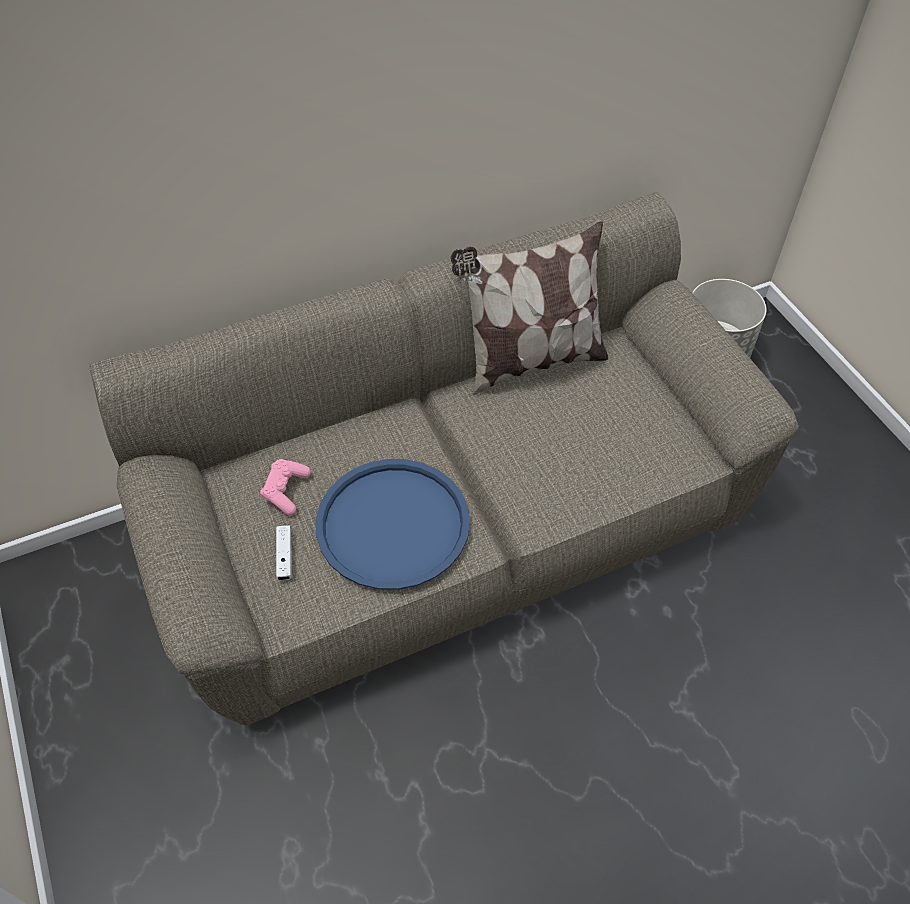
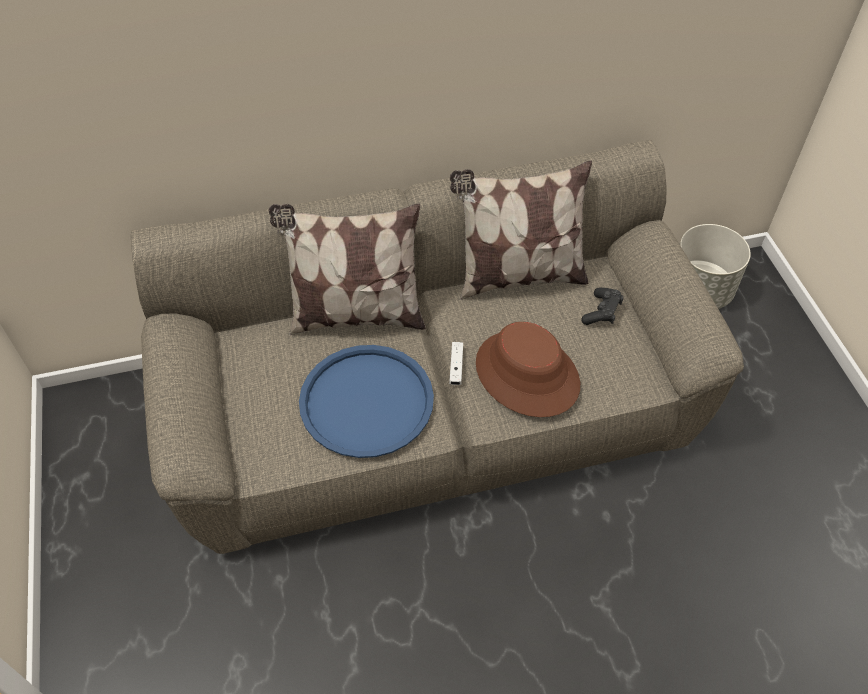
camera: 10 degrees right, 0 degrees up
(284, 556) = (270, 415): white game controller -> white game controller (456, 367)
(286, 491) = (282, 360): pink game controller -> none
(358, 429) = (355, 315): none -> pillow
(564, 468) = (526, 374): none -> brown hat
(630, 388) = (602, 312): none -> black game controller

